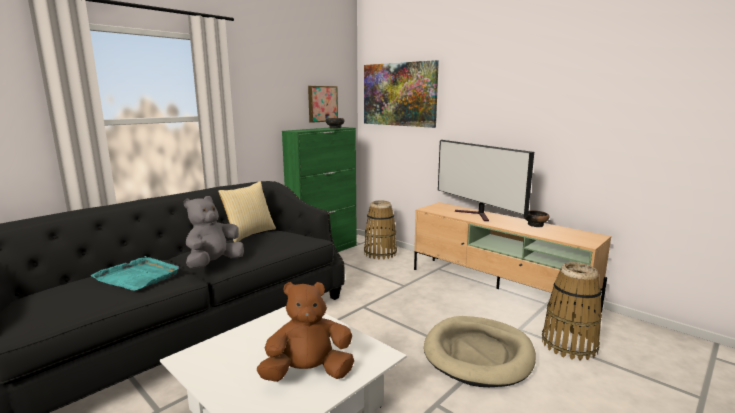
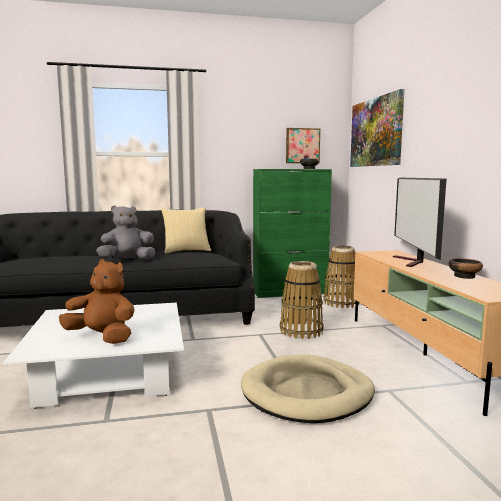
camera: 35 degrees right, 5 degrees down
(138, 276) = (75, 258): turquoise tray -> none
(569, 344) = (428, 419): basket -> basket (301, 331)

